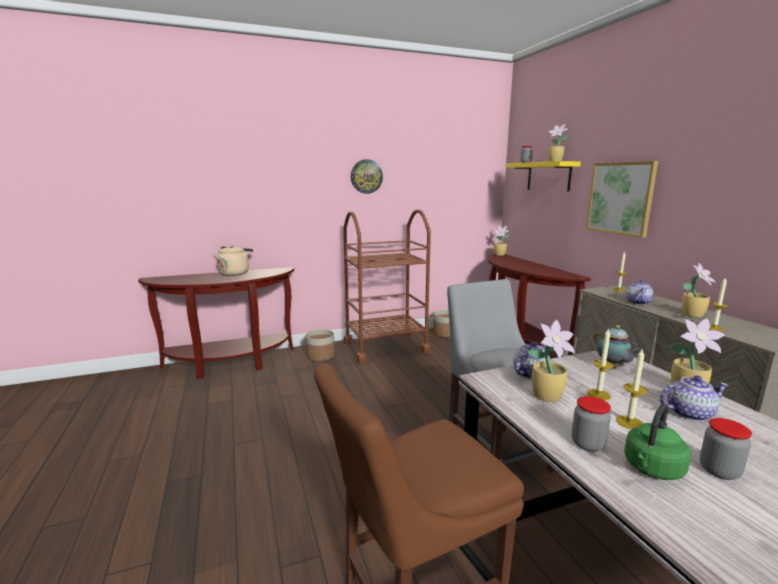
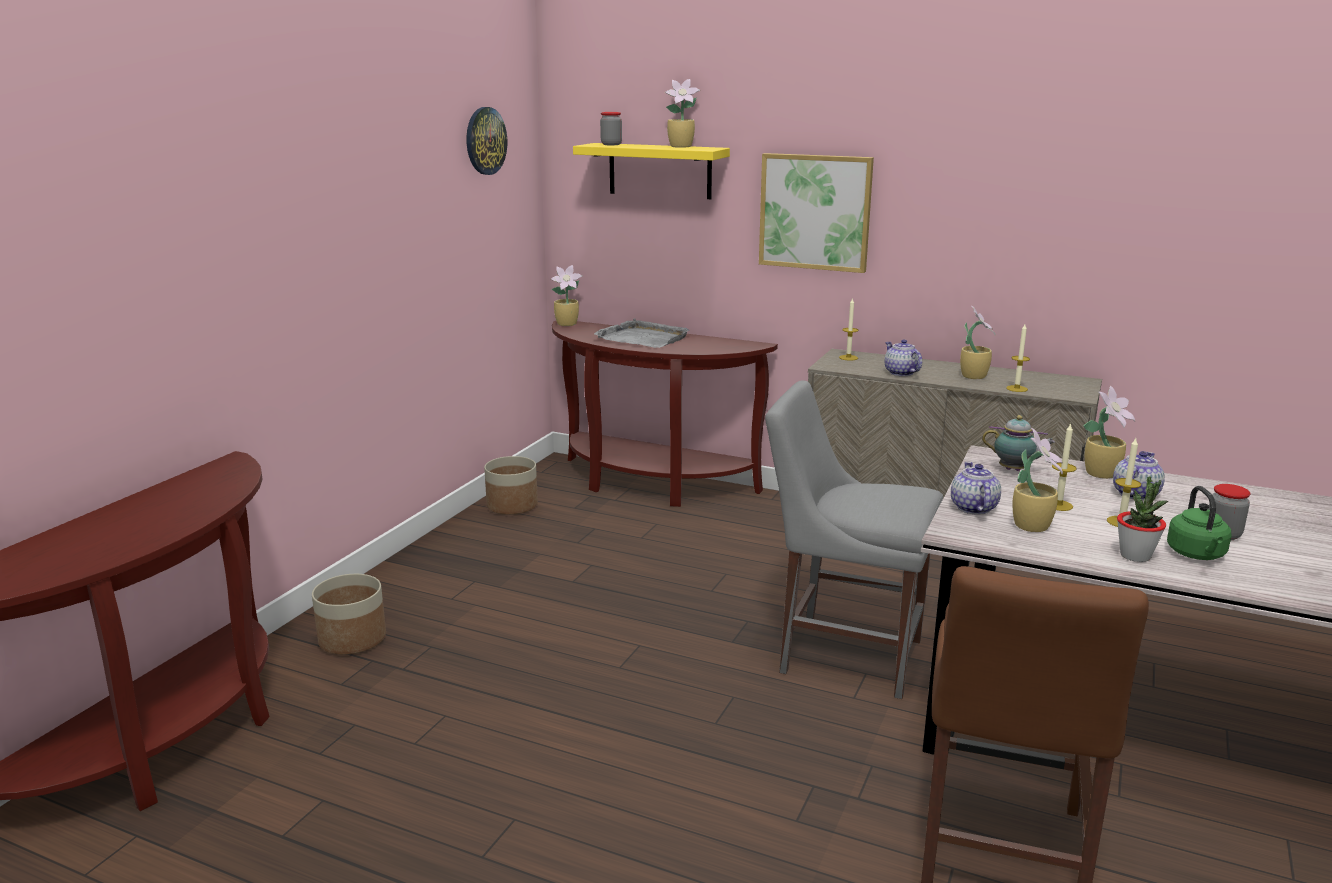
camera: 45 degrees left, 5 degrees up
(235, 273) = (137, 507): beige kettle -> none
(366, 176) = (342, 200): wall clock -> wall clock (485, 141)
(385, 347) = (449, 570): brown cart -> none
(521, 264) = (643, 338): none -> grey tray
(587, 444) = (1135, 556): jar -> potted plant

